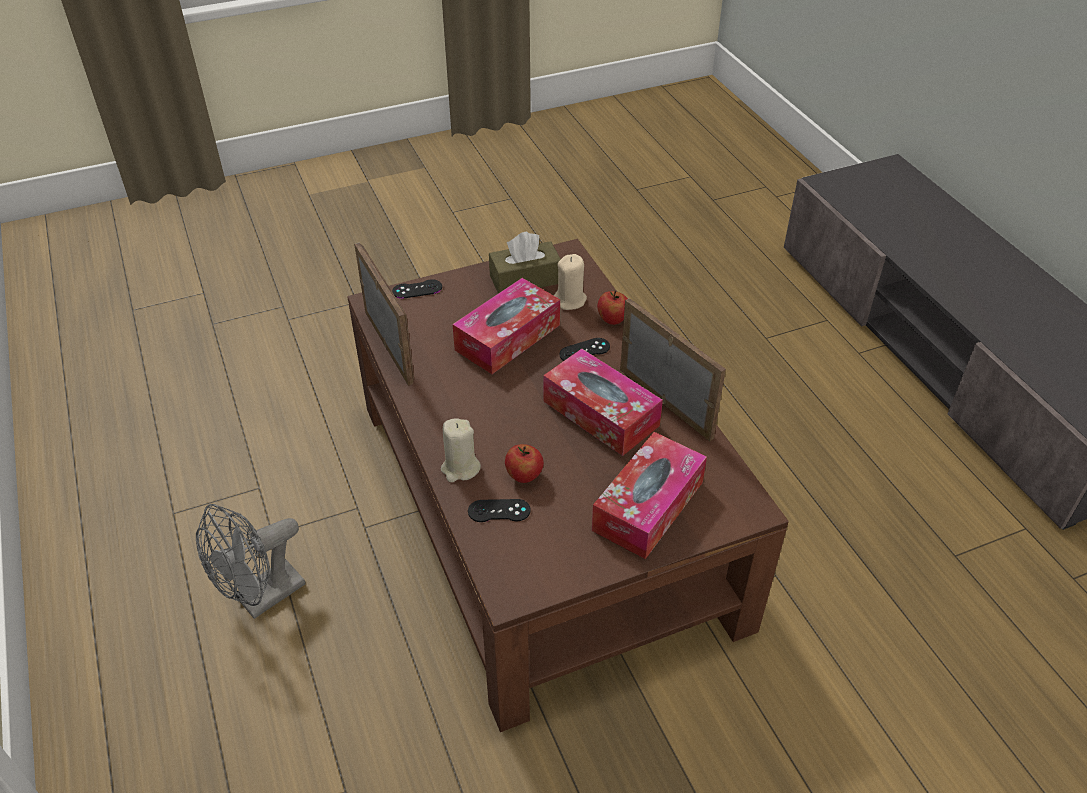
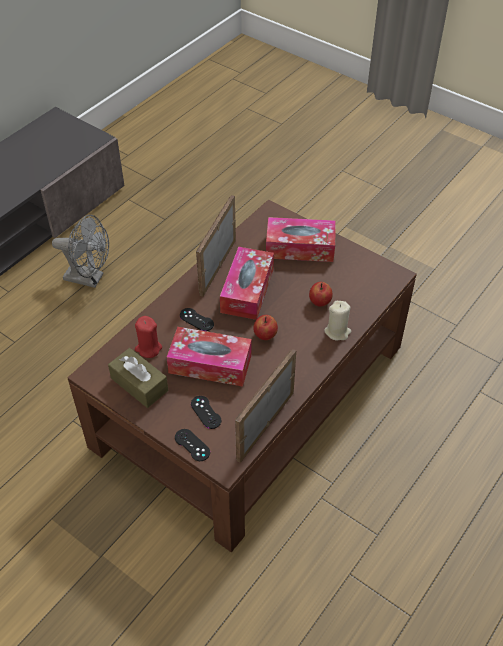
camera: 120 degrees left, 5 degrees up
(262, 598) = (422, 505): grey fan -> grey fan (89, 278)
(499, 511) = (352, 301): black game controller -> black game controller (206, 412)
(570, 300) = (148, 348): beige candle -> red candle
(613, 320) = (155, 318): apple -> apple (265, 335)

